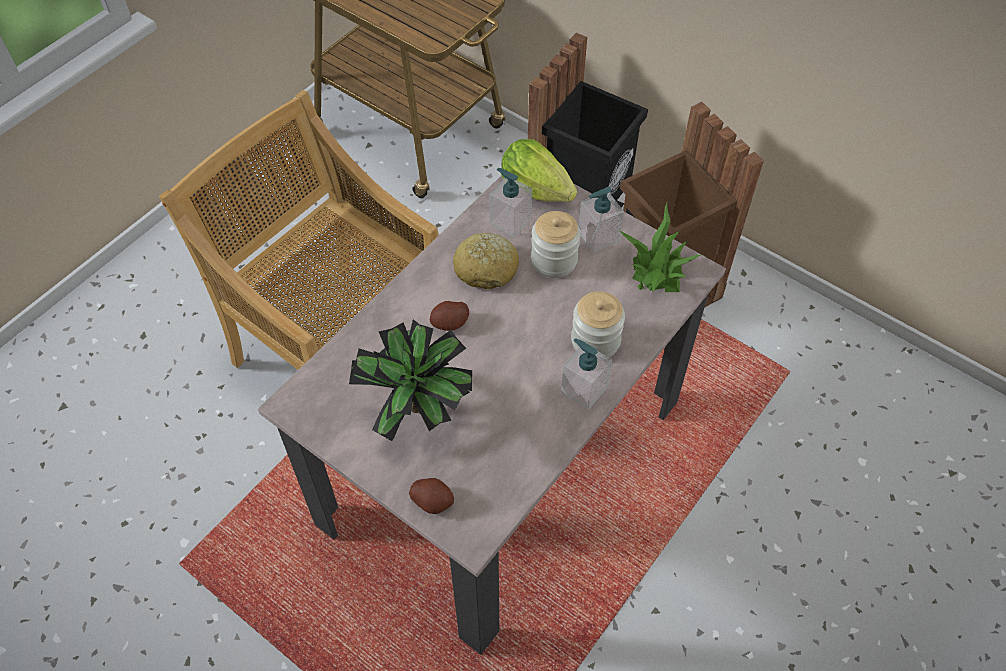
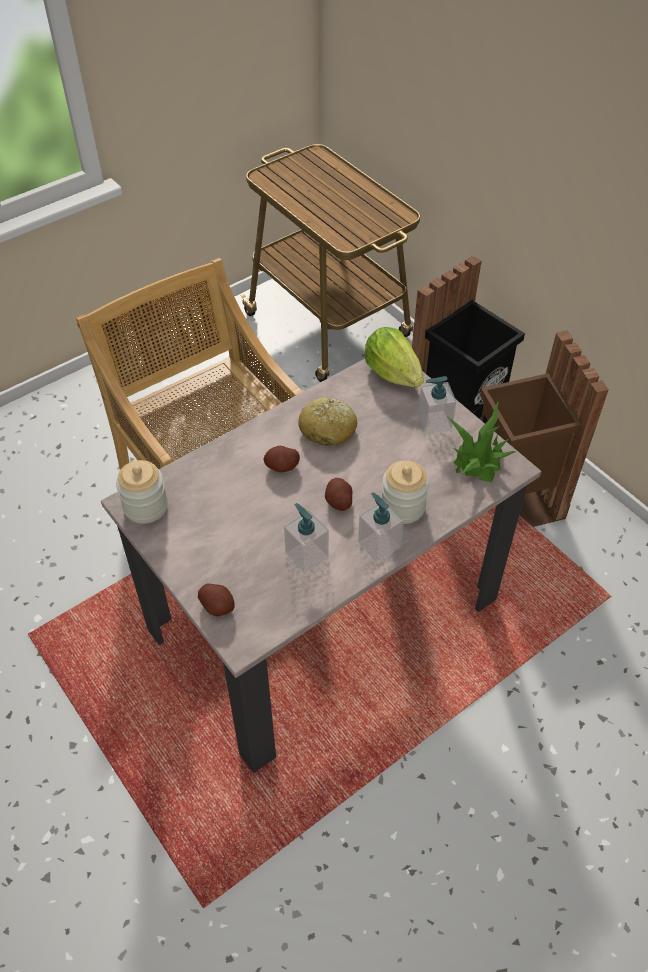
camera: 15 degrees right, 5 degrees down
(420, 415) = (231, 534): potted plant -> none
(510, 221) = (361, 395): soap dispenser -> soap dispenser (306, 555)
(525, 350) = (338, 501): none -> potato
(554, 260) = (389, 434): jar -> jar (145, 507)

